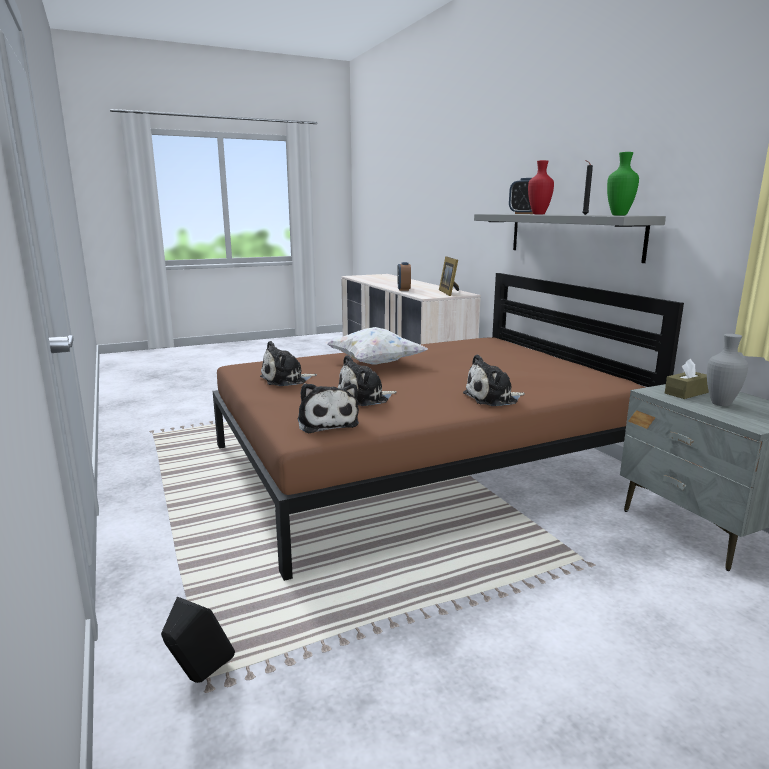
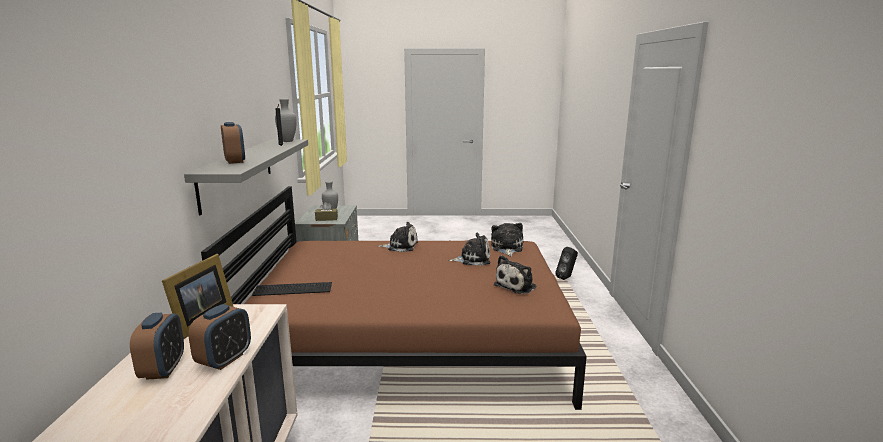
camera: 155 degrees left, 0 degrees up
(286, 380) = (517, 286): plush toy -> plush toy turned 135 degrees clockwise
(374, 363) = (430, 292): white pillow -> none
(422, 287) = (163, 369): none -> alarm clock
(501, 350) = (292, 288): none -> keyboard
(539, 214) = (262, 155): red vase -> none
(619, 215) = (287, 141): green vase -> grey vase

